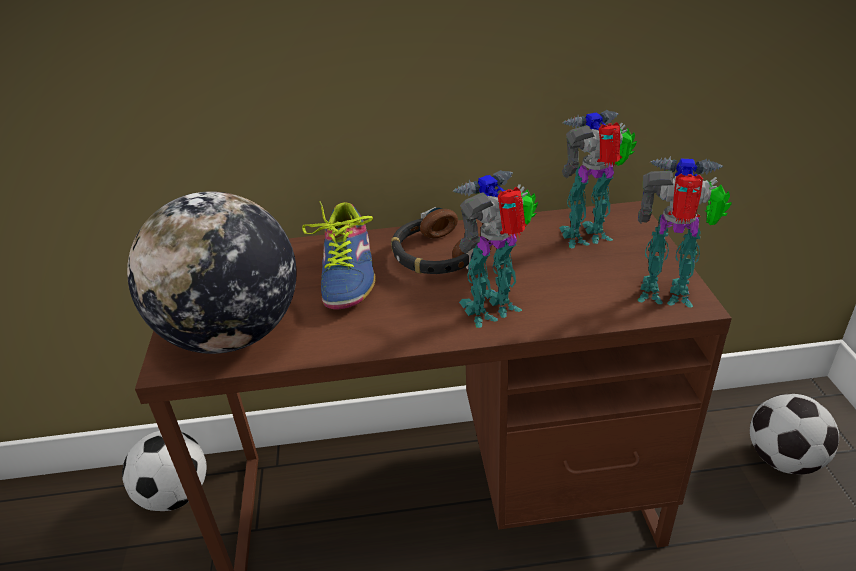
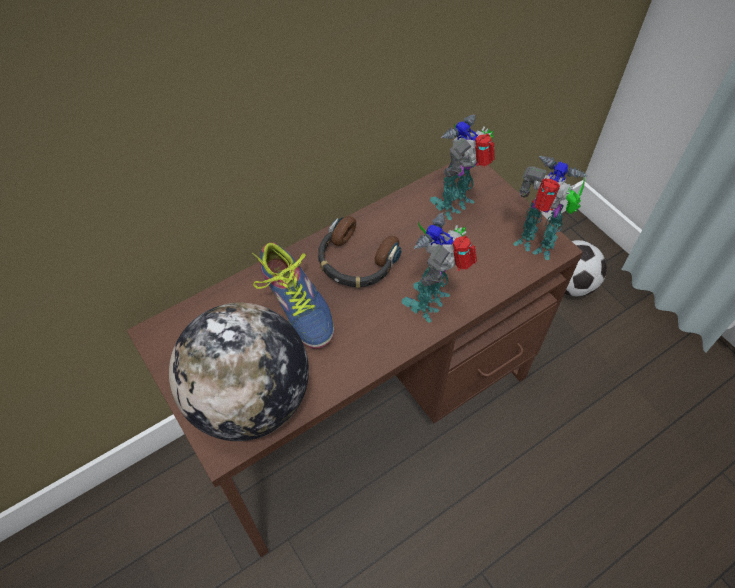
camera: 30 degrees left, 20 degrees up
(175, 494) = (152, 496): football -> none
(667, 296) = (536, 246): toy robot -> toy robot turned 45 degrees clockwise

